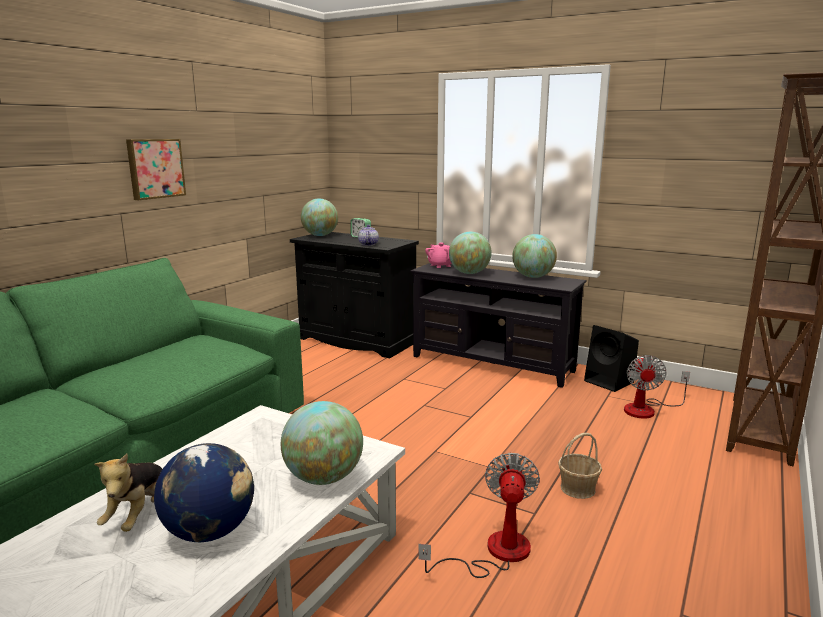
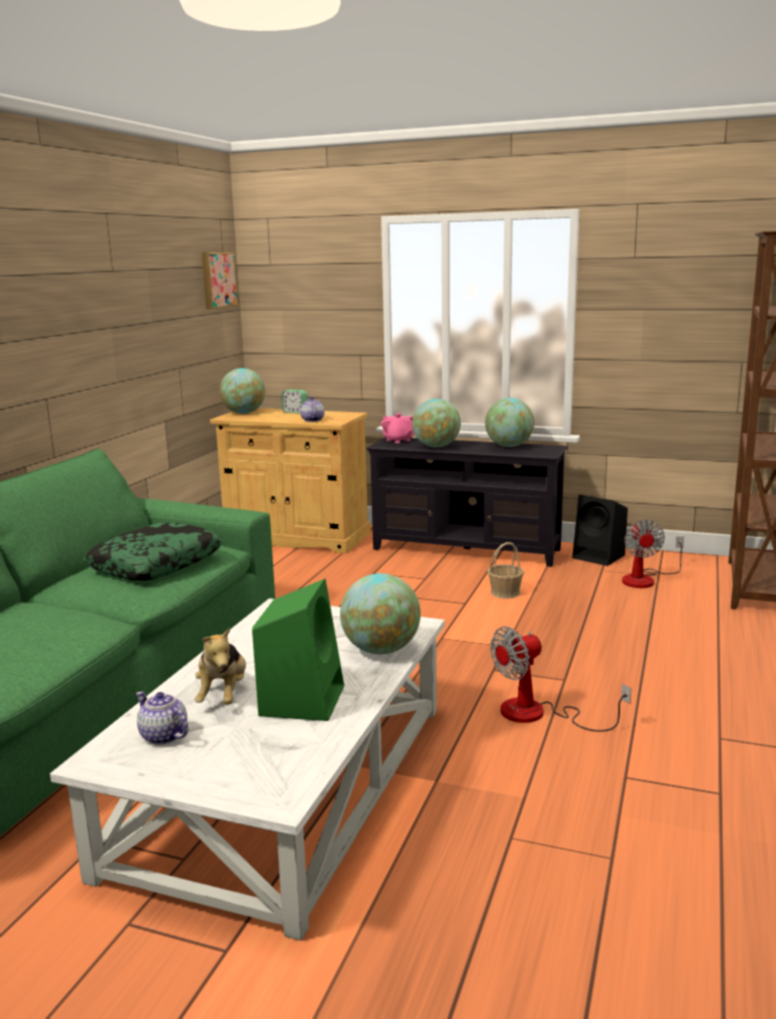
camera: 10 degrees left, 0 degrees up
(47, 560) = (163, 736): none -> teapot
(155, 168) = (77, 343): picture -> picture (217, 280)
(177, 363) = (156, 564): none -> pillow
(210, 531) = (302, 699): globe -> green speaker
(356, 340) = (296, 537): black cabinet -> beige cabinet
(494, 553) = (538, 714): fan -> fan turned 120 degrees counterclockwise
(578, 488) = (599, 655): basket -> basket (505, 592)

